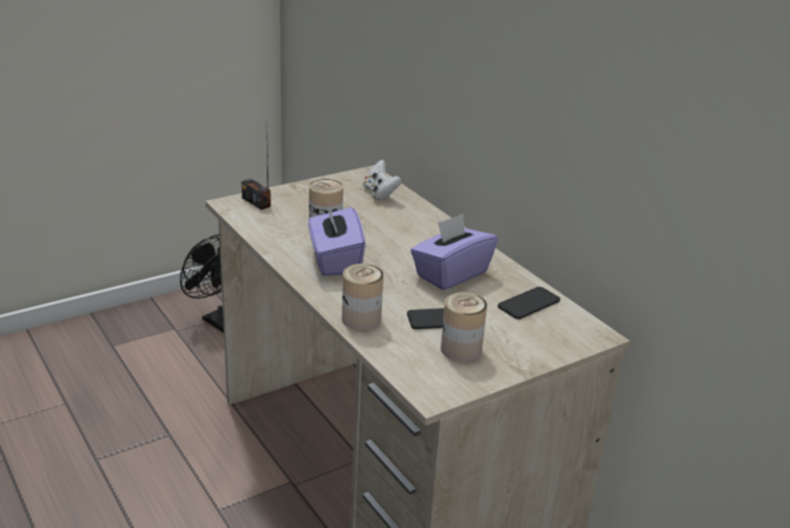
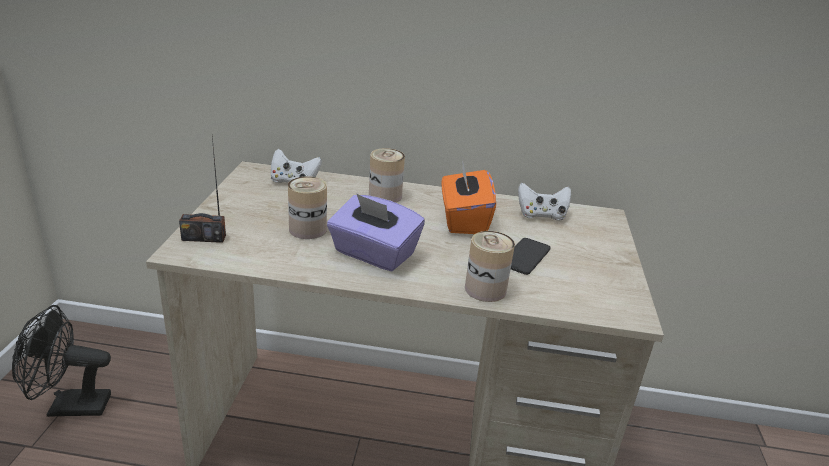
camera: 50 degrees left, 0 degrees up
(451, 274) = (463, 220): purple tissue box -> orange tissue box
(461, 349) = (578, 271): can -> can (385, 196)
(529, 303) = (541, 215): phone -> white game controller

